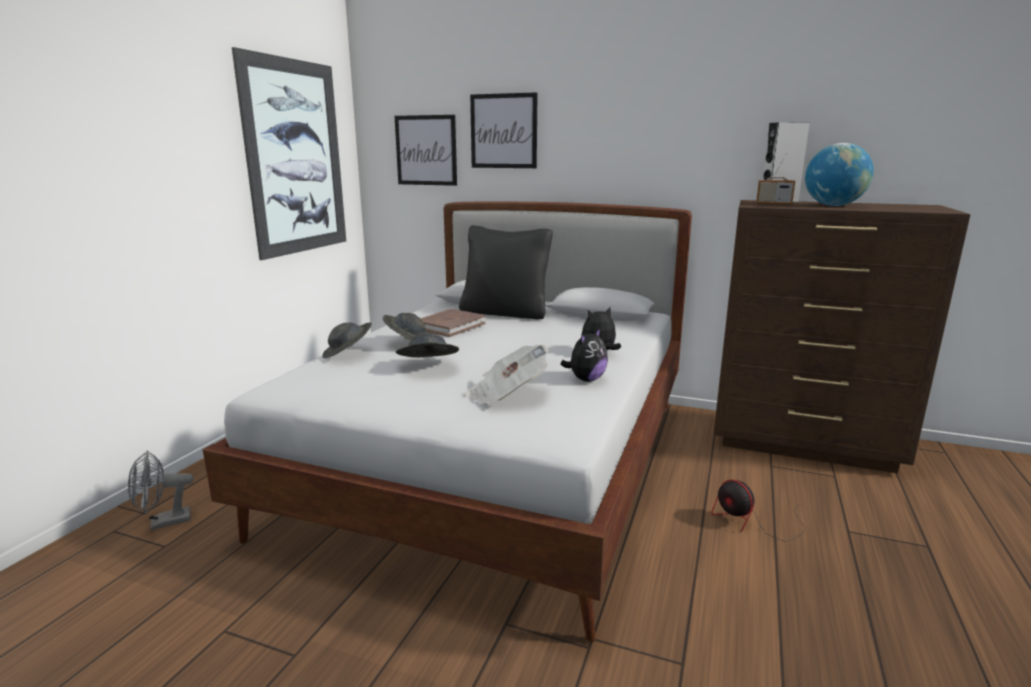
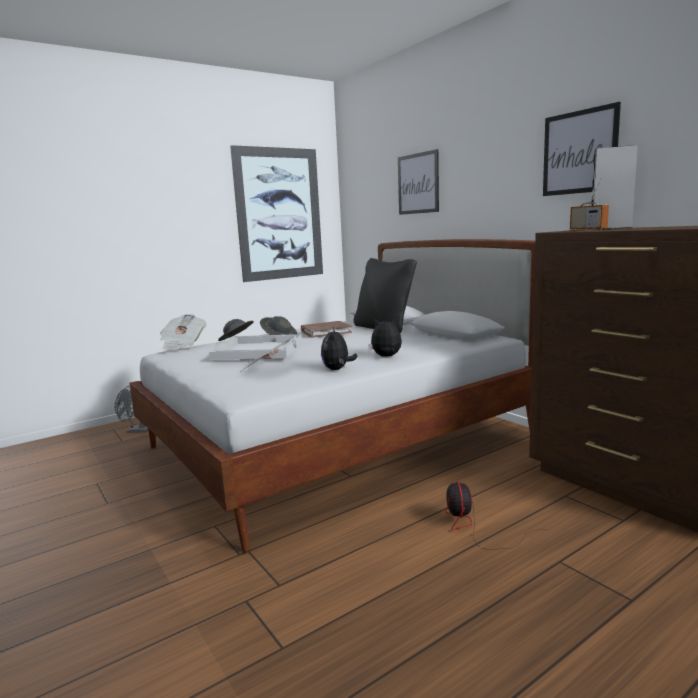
camera: 35 degrees right, 5 degrees down
(281, 373) = (182, 345): none -> newspaper
(426, 150) = (374, 204): picture -> picture (579, 152)
(427, 365) = (258, 349): grey hat -> white tray
(586, 379) = (337, 369): plush toy -> plush toy turned 105 degrees clockwise
(833, 206) = (642, 228): globe -> none

